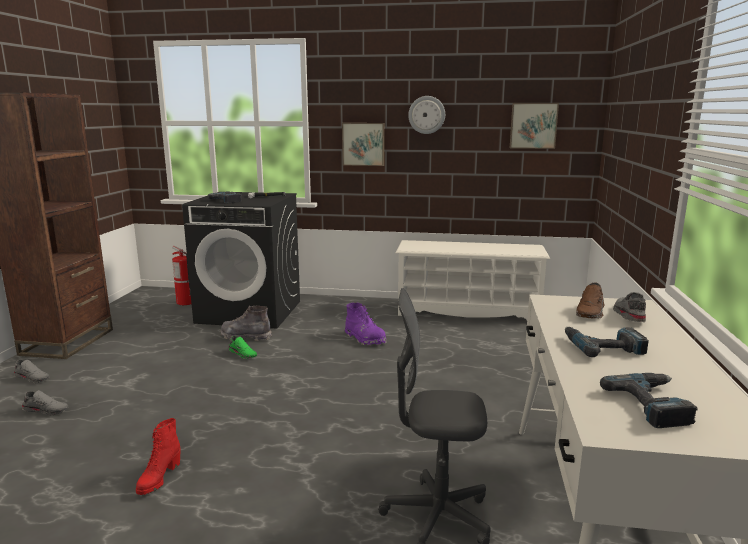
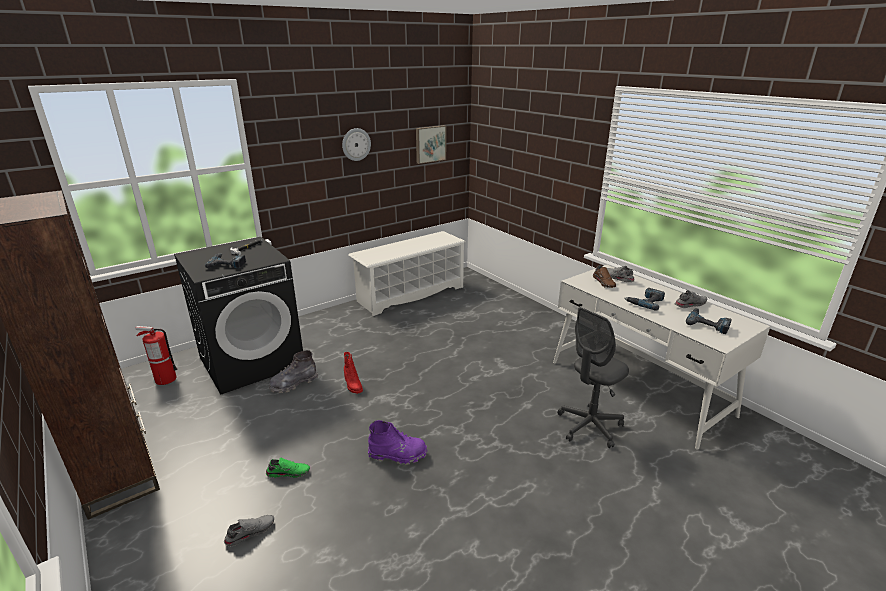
camera: 45 degrees left, 10 degrees up
(33, 378) = (166, 522): grey shoe -> grey shoe (689, 304)
(159, 478) = (438, 507): red boot -> red boot (352, 385)
(243, 354) = (320, 397): green shoe -> green shoe (288, 472)
(363, 144) = (306, 177): picture -> none
(365, 339) = (383, 344): purple boot -> purple boot (398, 455)

